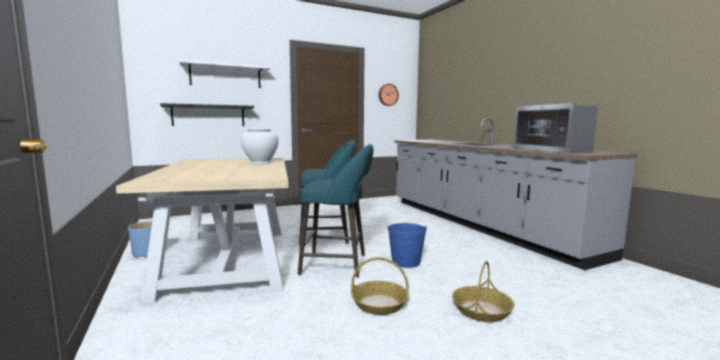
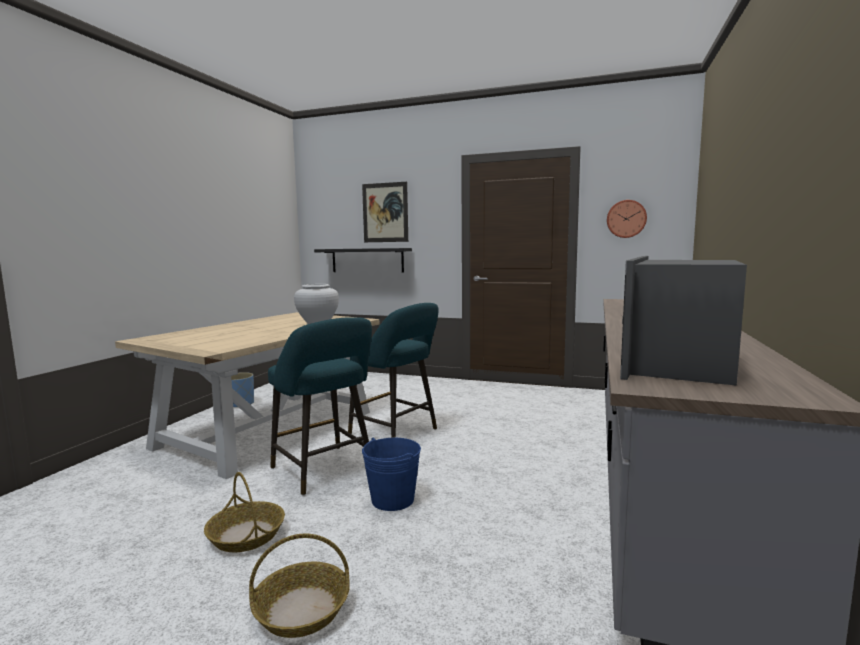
camera: 45 degrees right, 0 degrees up
(226, 76) = (385, 212): white shelf -> picture

